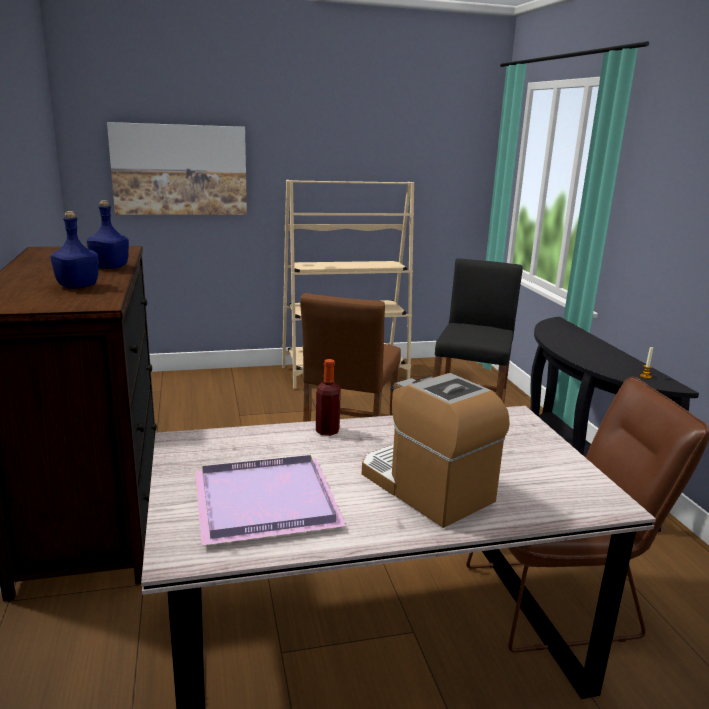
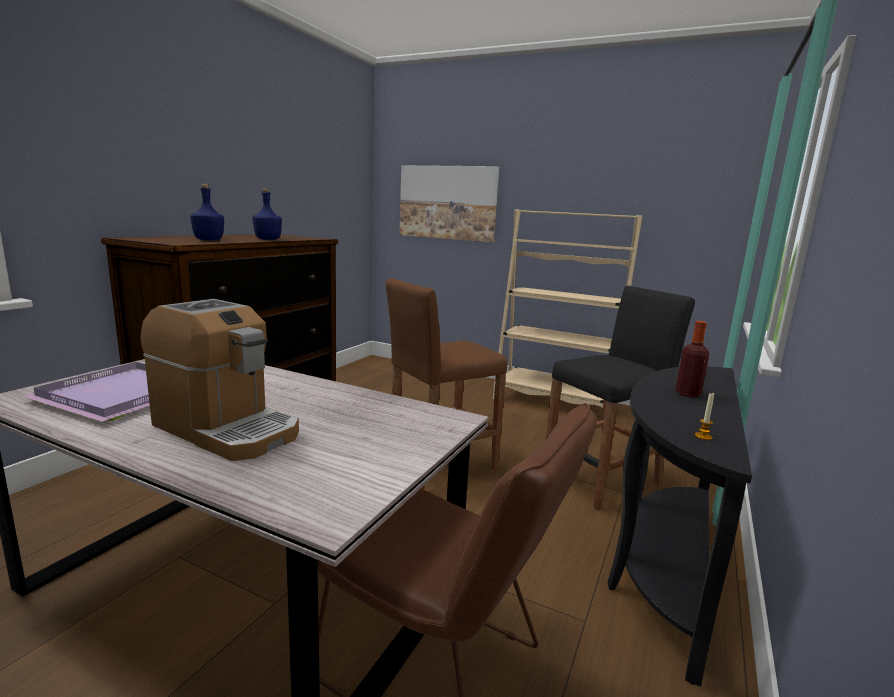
camera: 40 degrees right, 5 degrees down
(327, 431) = (276, 377): bottle -> bottle (688, 393)
(425, 487) = (226, 429): coffee machine -> coffee machine turned 120 degrees clockwise

